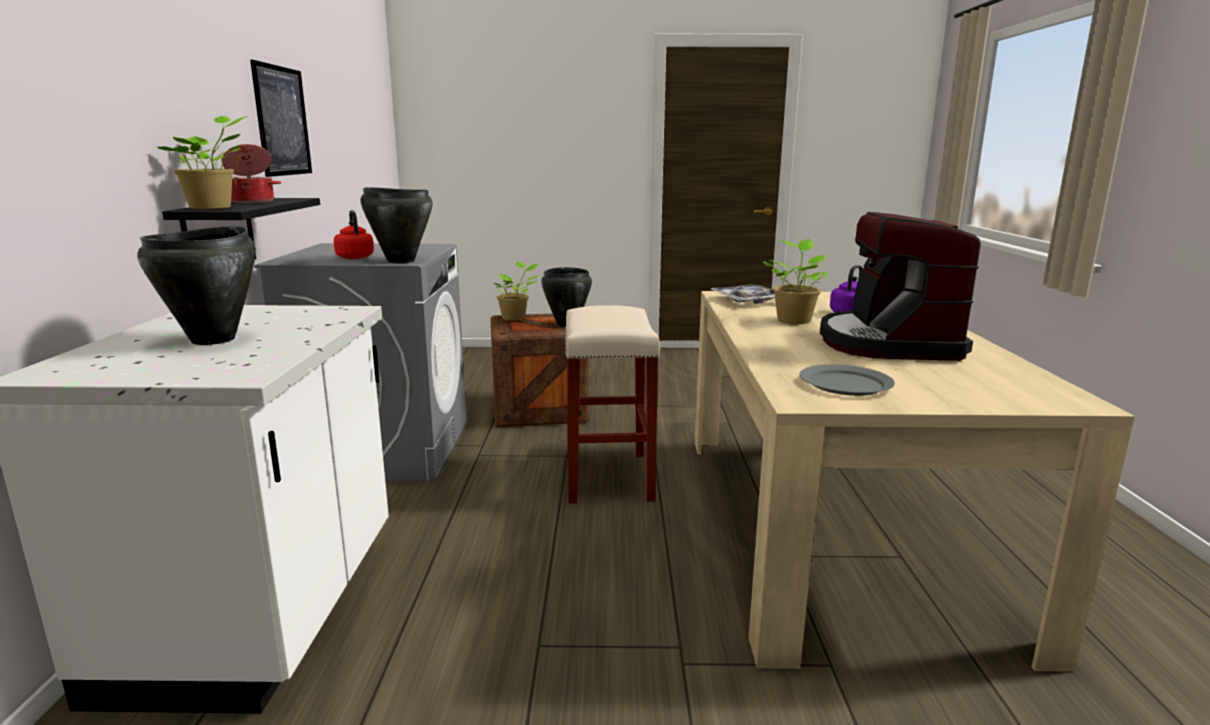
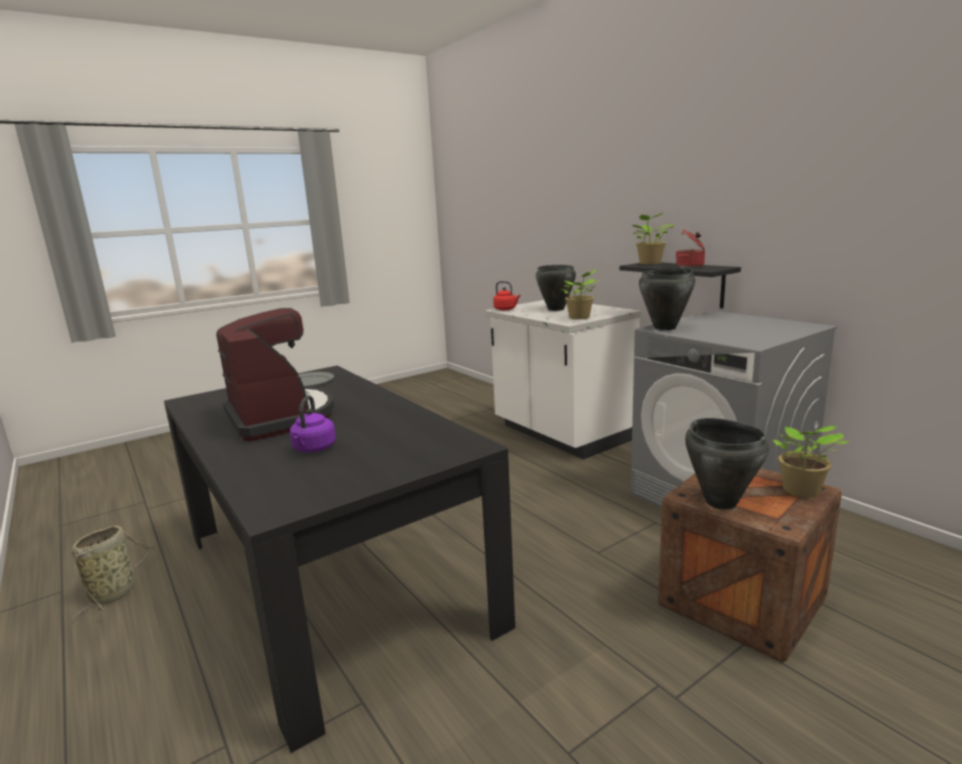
camera: 145 degrees right, 0 degrees up
(282, 121) = (807, 207): picture -> none
(354, 257) = (710, 323): red kettle -> red kettle (506, 309)
(607, 476) = (536, 547): beige stool -> none
(747, 301) = (432, 441): tray -> none
(794, 320) = (364, 424): potted plant -> potted plant (580, 318)
(832, 526) = (331, 577): beige dining table -> black dining table
(1143, 614) = (115, 592): none -> basket

